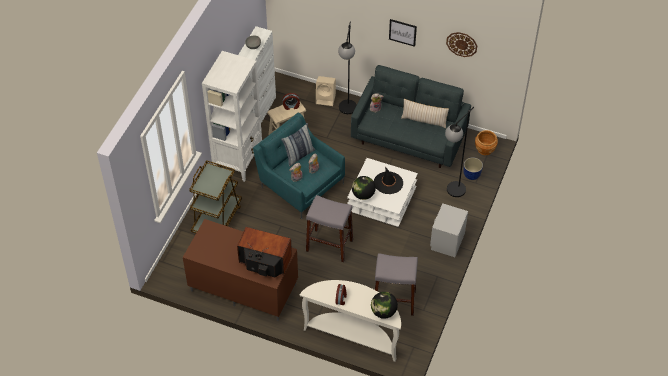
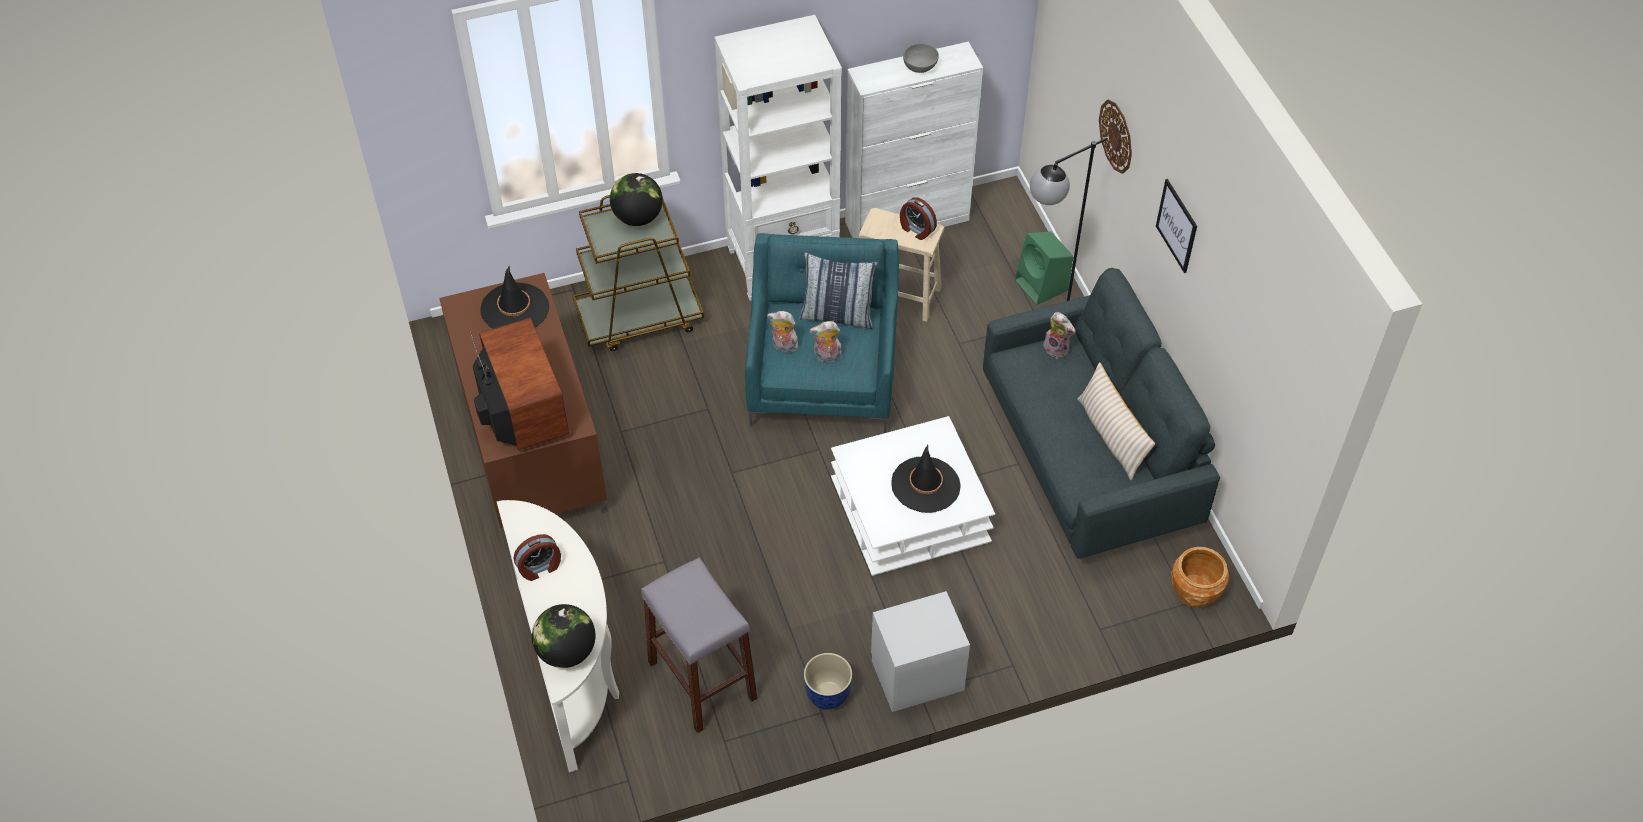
camera: 50 degrees right, 0 degrees up
(213, 237) = (515, 309): none -> black hat
(326, 98) = (1042, 286): beige speaker -> green speaker
(329, 245) = (732, 503): grey stool -> none
(363, 195) = (860, 466): globe -> globe (638, 217)
(452, 194) = (1033, 609): black floor lamp -> none
(461, 44) = (1247, 323): wall clock -> wall clock (1116, 136)
(471, 175) = (1110, 611): planter -> planter (827, 695)

